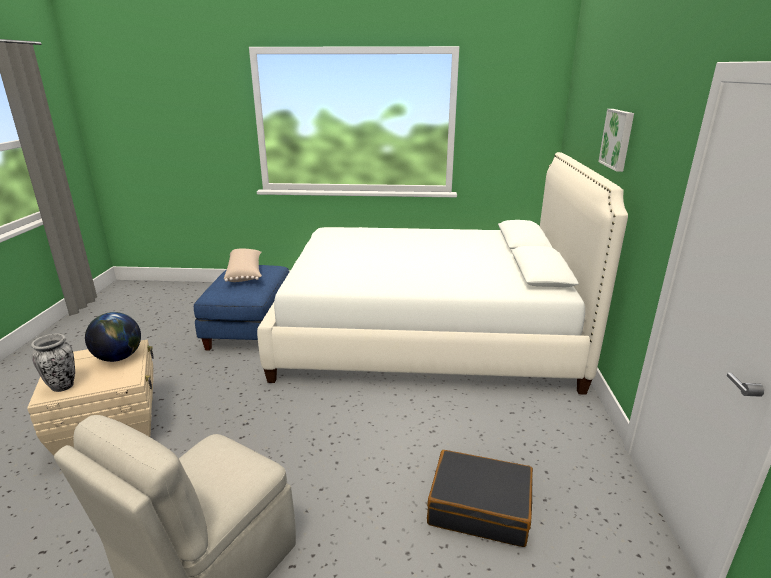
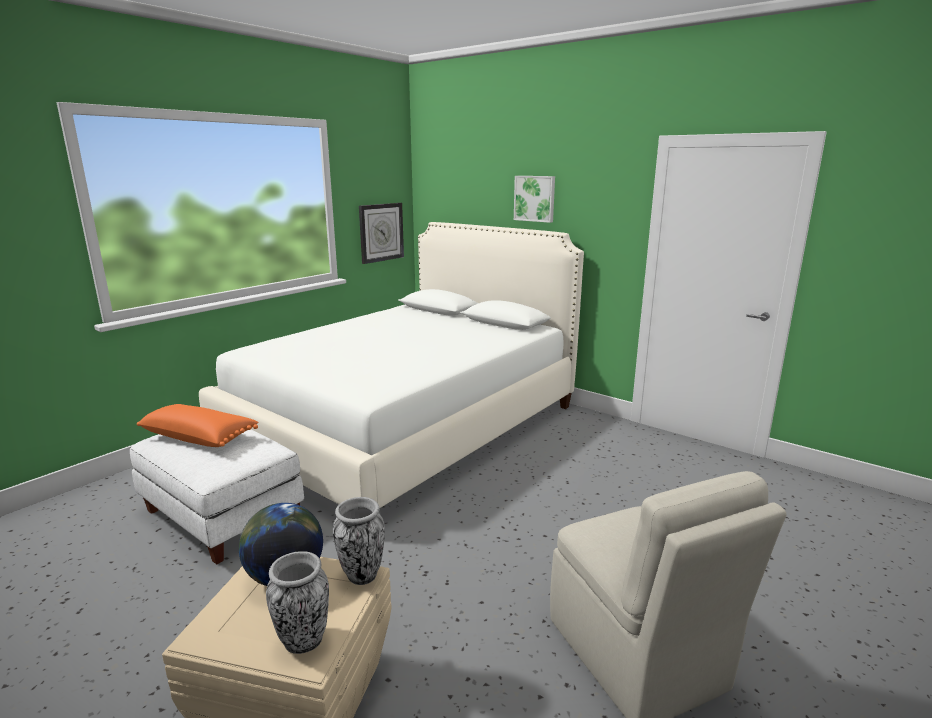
camera: 55 degrees left, 5 degrees down
(129, 379) = (361, 575): none -> vase
(245, 274) = (200, 437): beige pillow -> orange pillow
(250, 329) = (224, 515): blue ottoman -> white ottoman
(479, 507) = (649, 491): black suitcase -> none
(511, 156) = (381, 232): none -> wall clock

